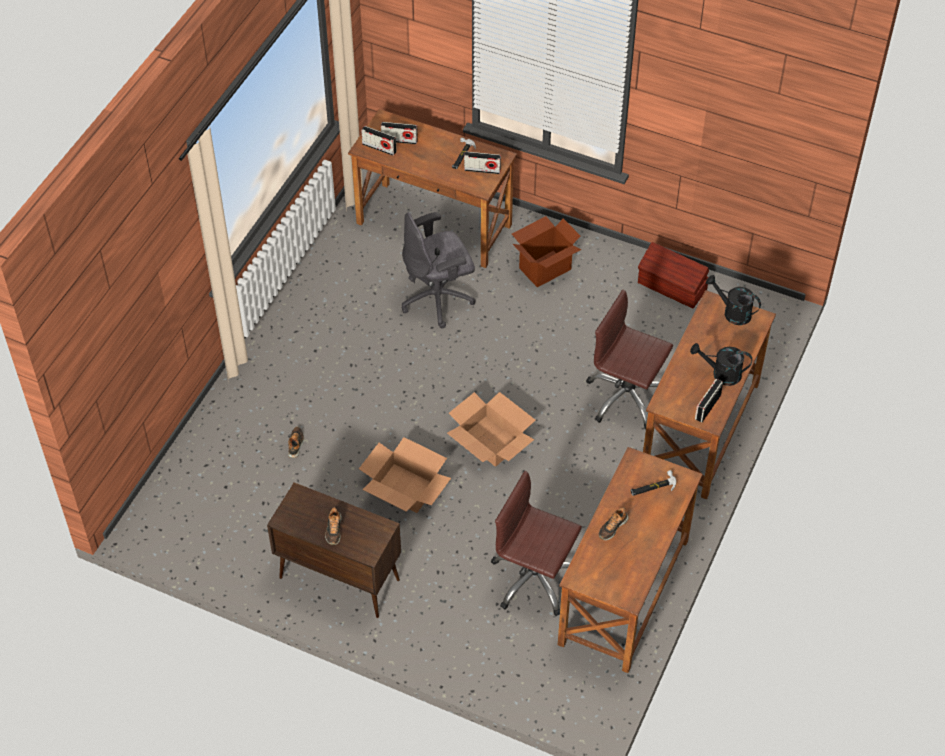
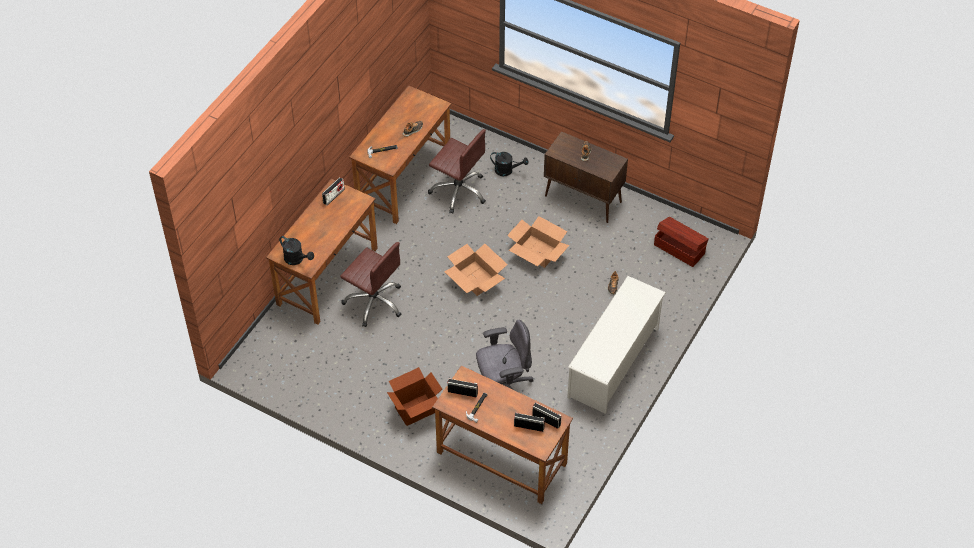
camera: 175 degrees left, 0 degrees up
(297, 341) = (614, 362): none -> white shoe rack
(672, 287) = (318, 386): brown storage box -> brown storage box (679, 248)
(721, 374) = (318, 217): black watering can -> black watering can (507, 170)

